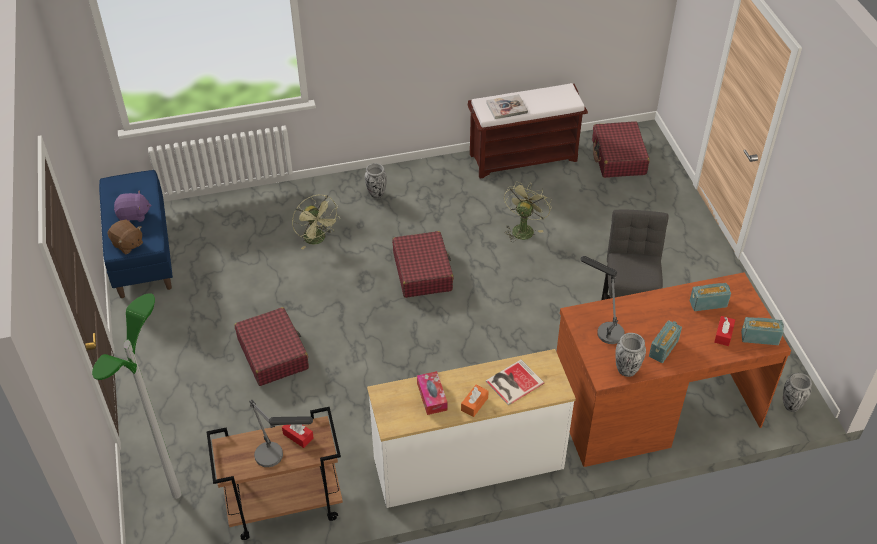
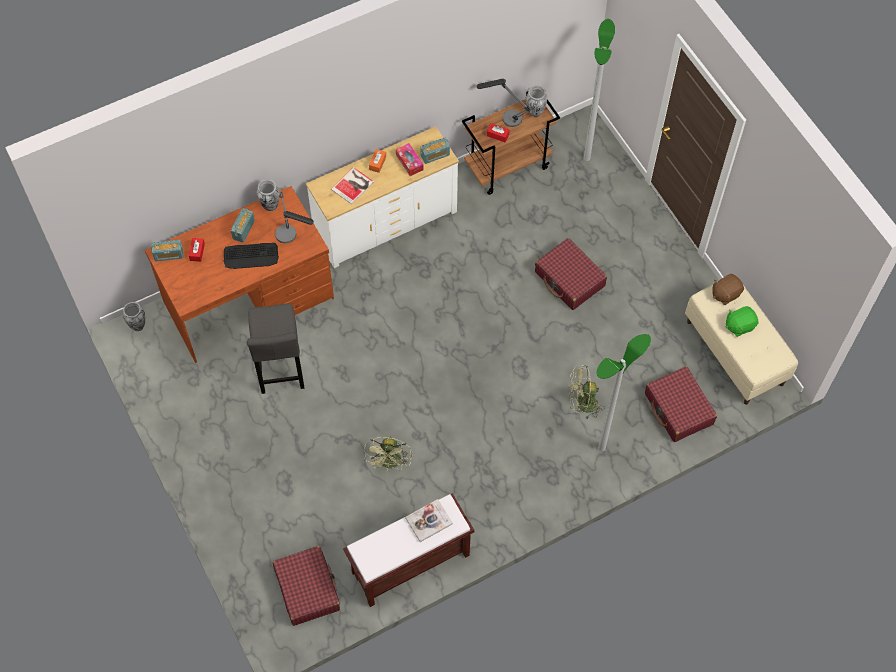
camera: 165 degrees right, 15 degrees up
(127, 244) = (725, 294): brown plush toy -> brown plush toy turned 60 degrees counterclockwise
(134, 215) = (739, 325): purple plush toy -> green plush toy
(141, 252) = (735, 353): blue bench -> beige bench
(316, 204) = (602, 448): none -> floor lamp
(318, 240) = (582, 404): green fan -> green fan turned 45 degrees counterclockwise
(376, 194) = (547, 474): vase -> vase (535, 112)
(422, 271) = (472, 390): red suitcase -> red suitcase (678, 409)
(656, 317) = (251, 256): none -> keyboard
(708, 304) = (209, 278): radio -> radio (435, 155)

